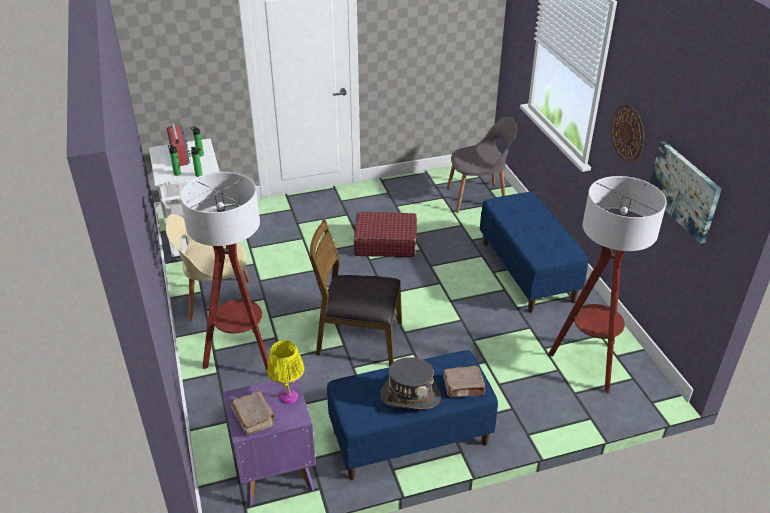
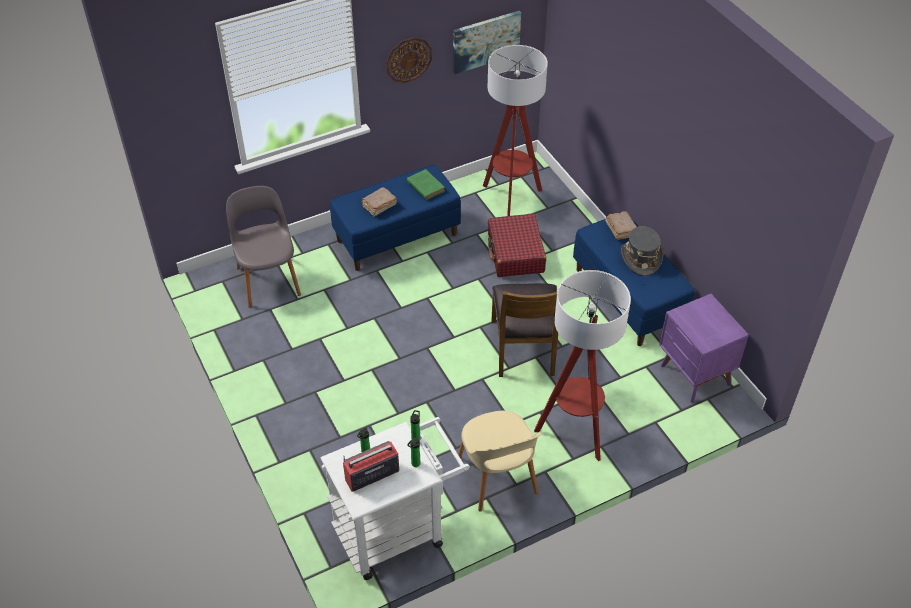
camera: 100 degrees left, 10 degrees up
(254, 418) = (720, 327): brown book -> brown book (379, 206)
(289, 396) = (690, 311): yellow table lamp -> none
(385, 243) = (367, 349): red suitcase -> red suitcase (515, 253)
(550, 247) = (425, 186): none -> green book

